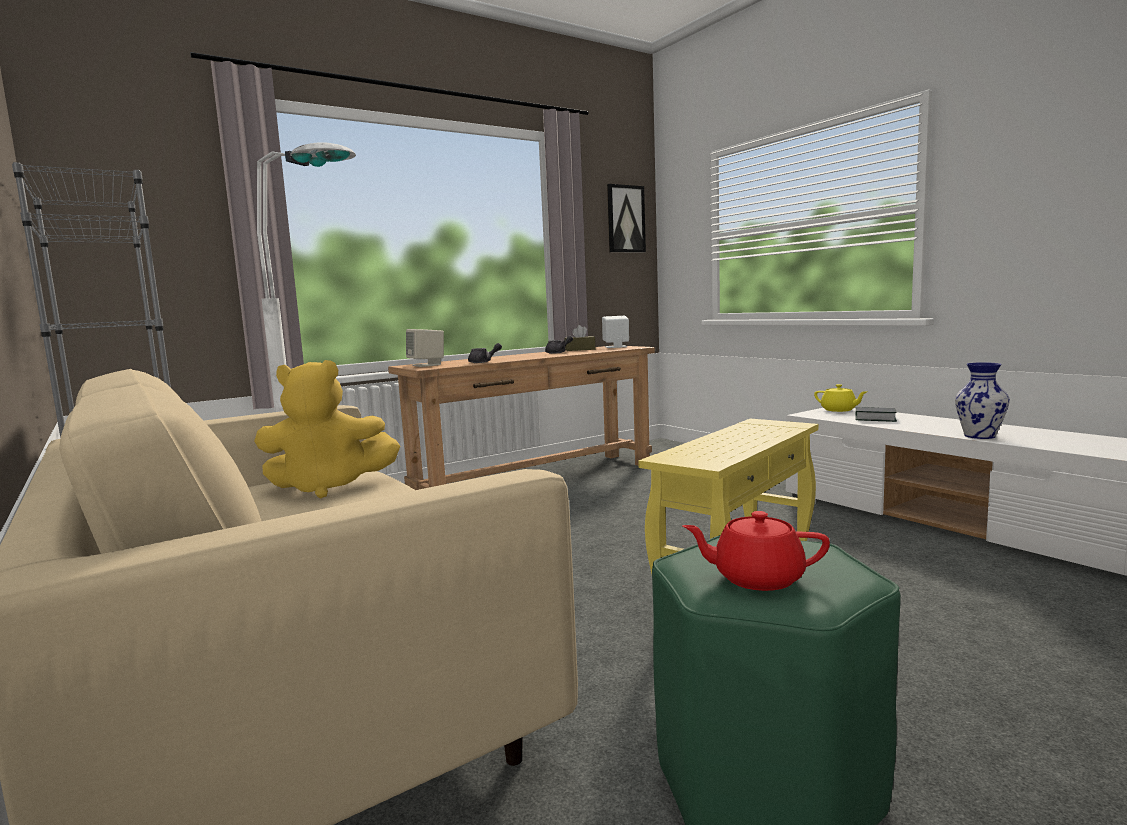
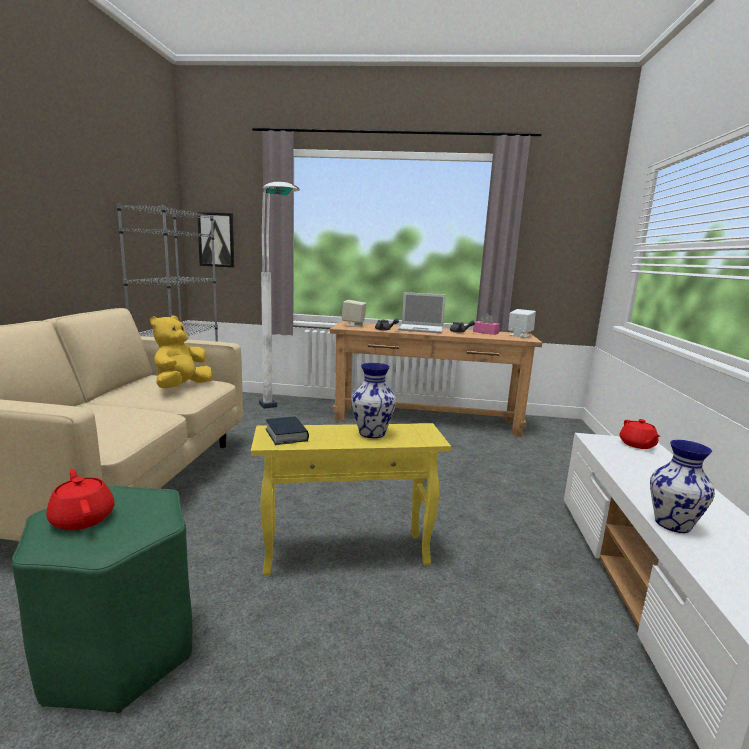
camera: 40 degrees right, 5 degrees up
(328, 487) = (181, 387): yellow plush toy -> yellow plush toy turned 75 degrees clockwise
(514, 356) = (422, 329): none -> laptop
(580, 349) = (485, 332): brown tissue box -> pink tissue box
(625, 219) = (576, 226): picture -> picture (216, 240)
(745, 434) = (372, 433): none -> vase
(839, 410) = (637, 445): yellow teapot -> red teapot
(875, 419) = (637, 465): book -> book (286, 435)

